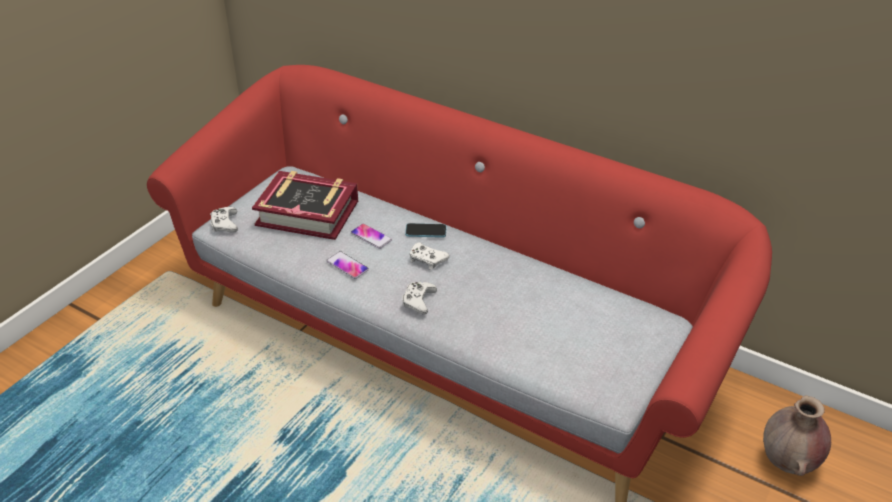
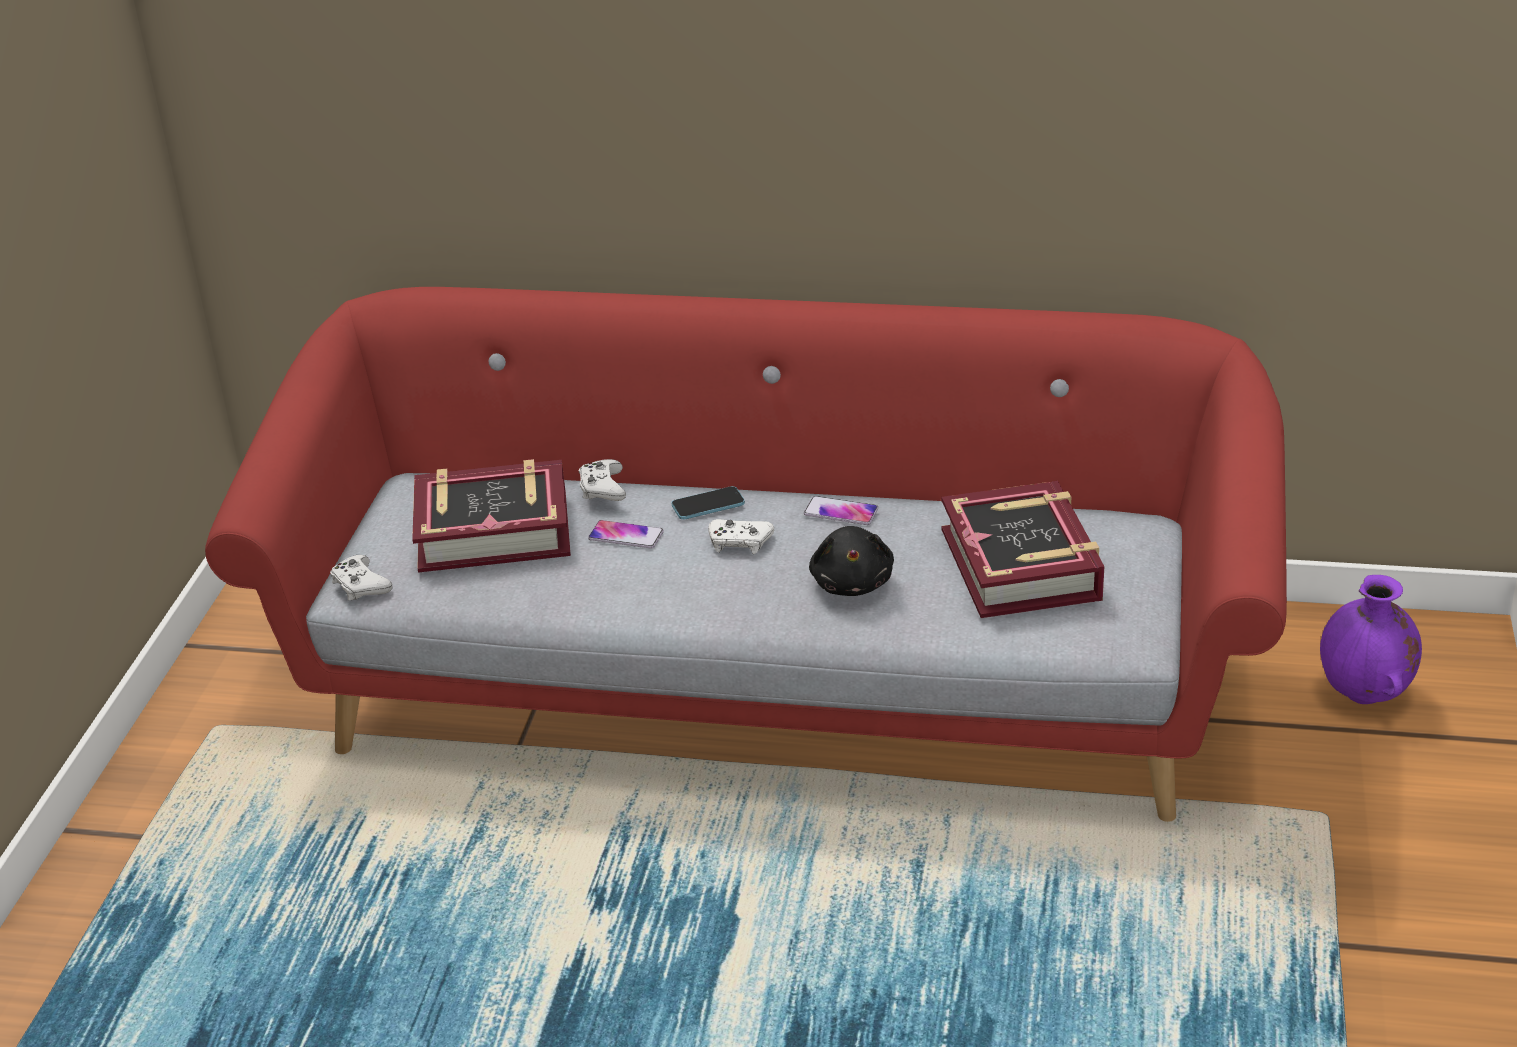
camera: 20 degrees left, 5 degrees down
(347, 265) = (618, 586): phone -> phone (841, 512)
(418, 301) = (767, 601): white game controller -> white game controller (602, 488)
(472, 305) = (852, 583): none -> black plush toy
(576, 324) = (1022, 565): none -> book
(788, 463) = (1364, 695): brown vase -> purple vase

